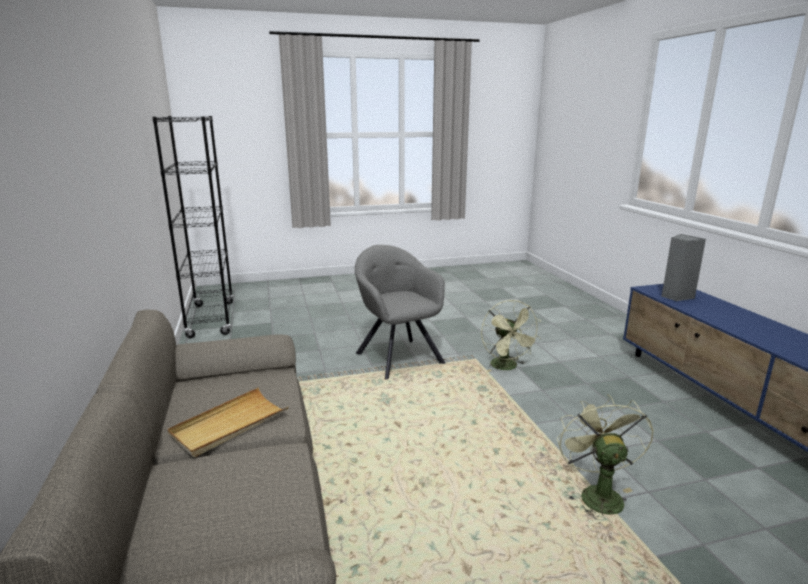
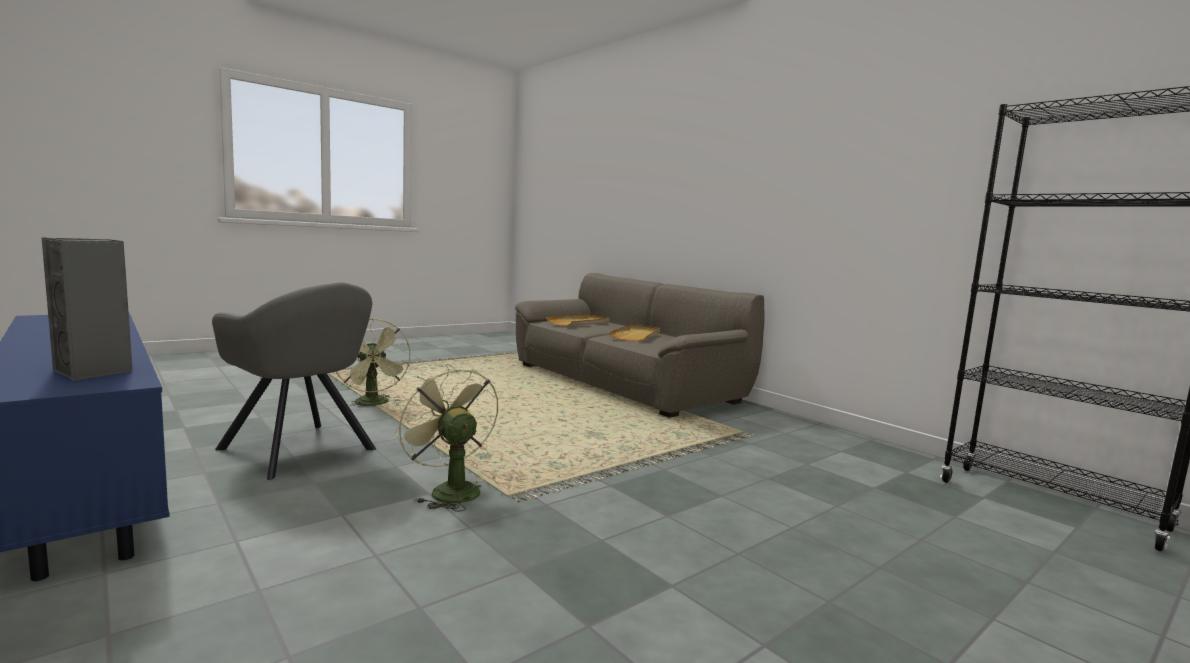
camera: 155 degrees right, 10 degrees down
(230, 519) = (579, 323): none -> beige tray
(397, 357) = (639, 483): grey armchair -> grey armchair (301, 450)

